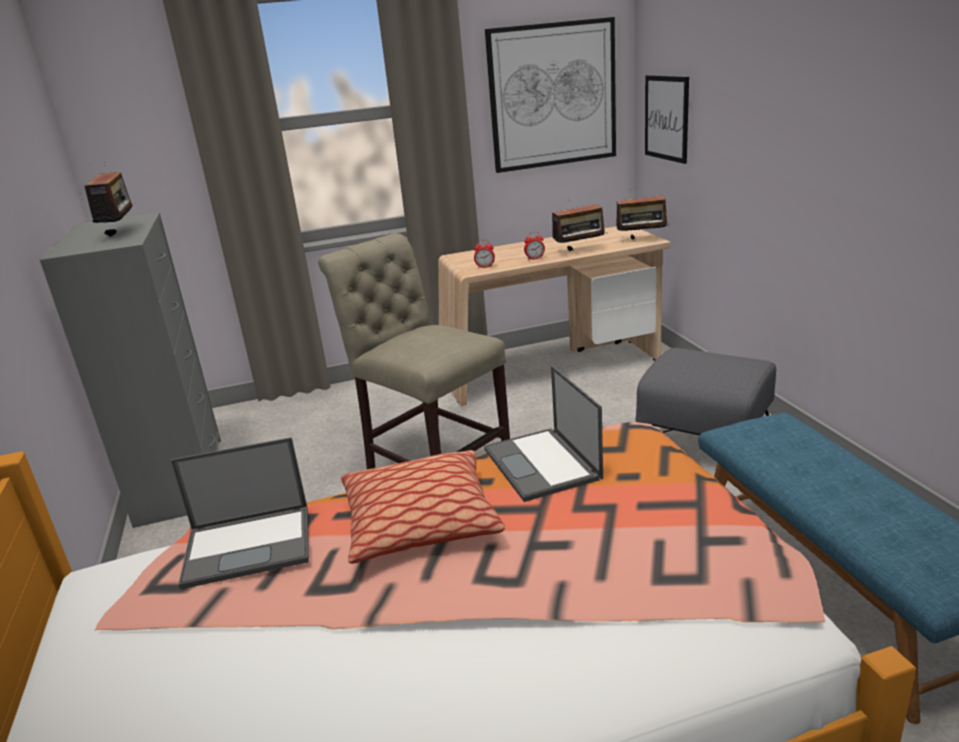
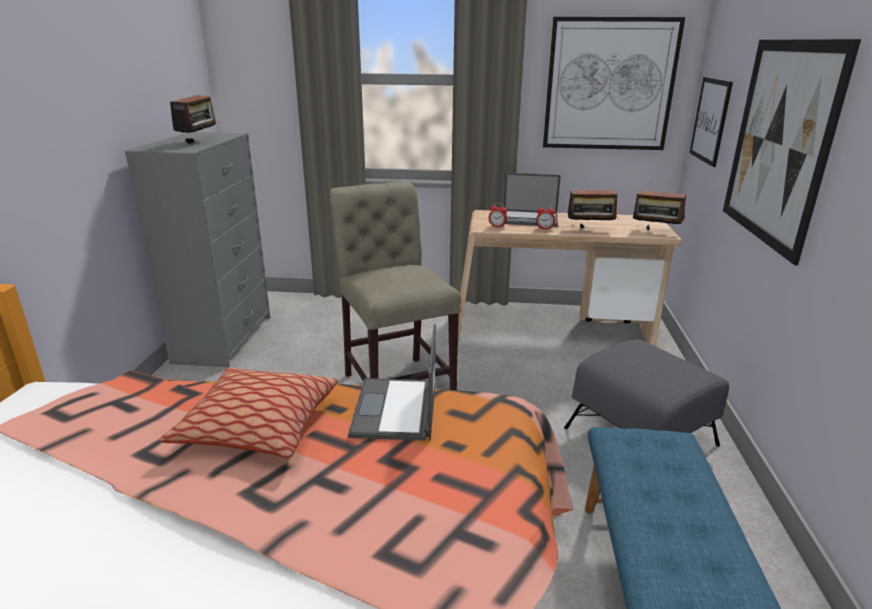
camera: 20 degrees right, 0 degrees up
(250, 545) = (136, 402): laptop -> laptop (530, 219)
(767, 129) = (778, 143): none -> picture

